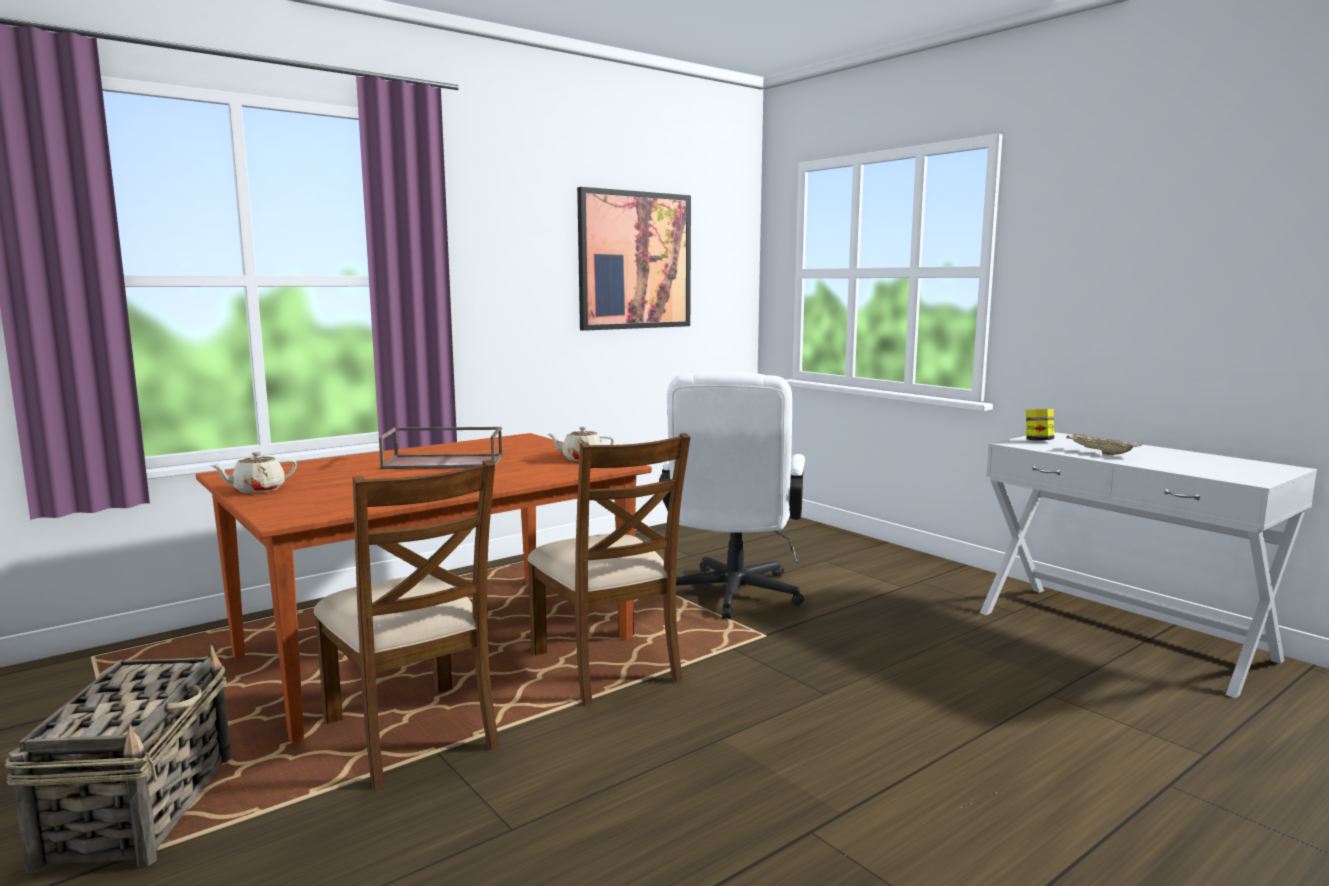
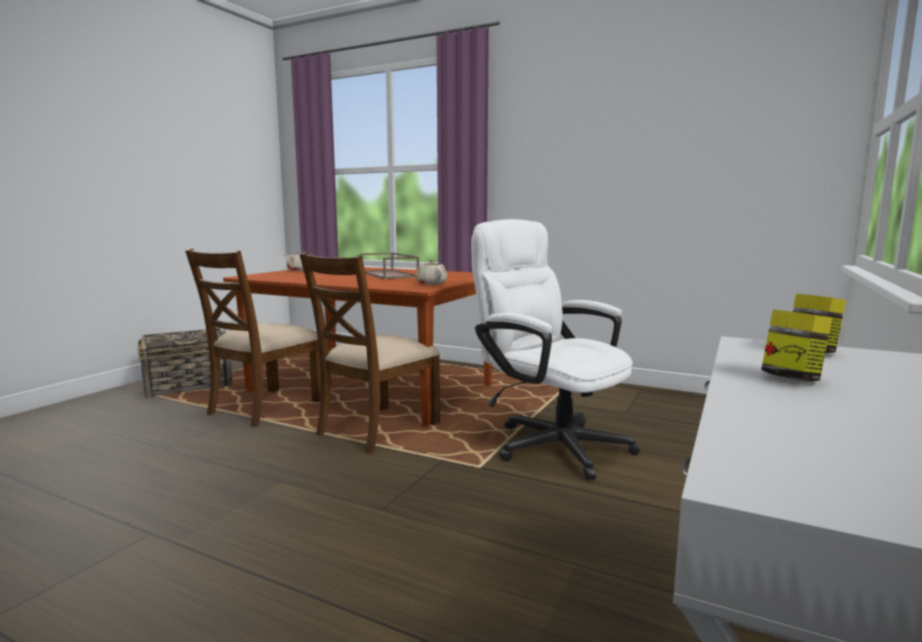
camera: 65 degrees right, 0 degrees up
(635, 260) = (669, 137): picture -> none
(732, 598) = (550, 443): white office chair -> white office chair turned 60 degrees clockwise
(1100, 453) = (792, 378): beige tray -> jar

